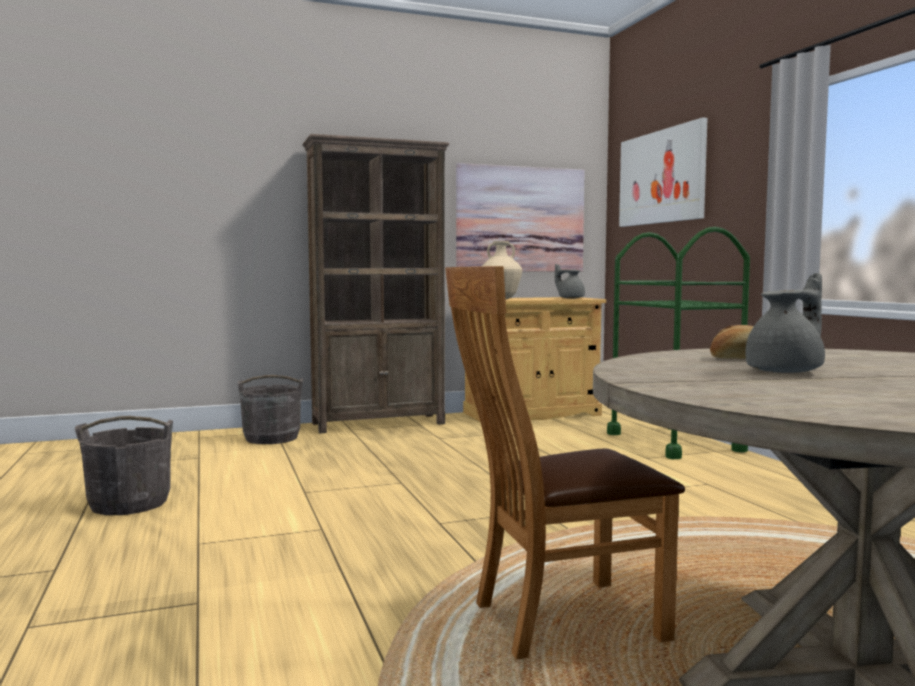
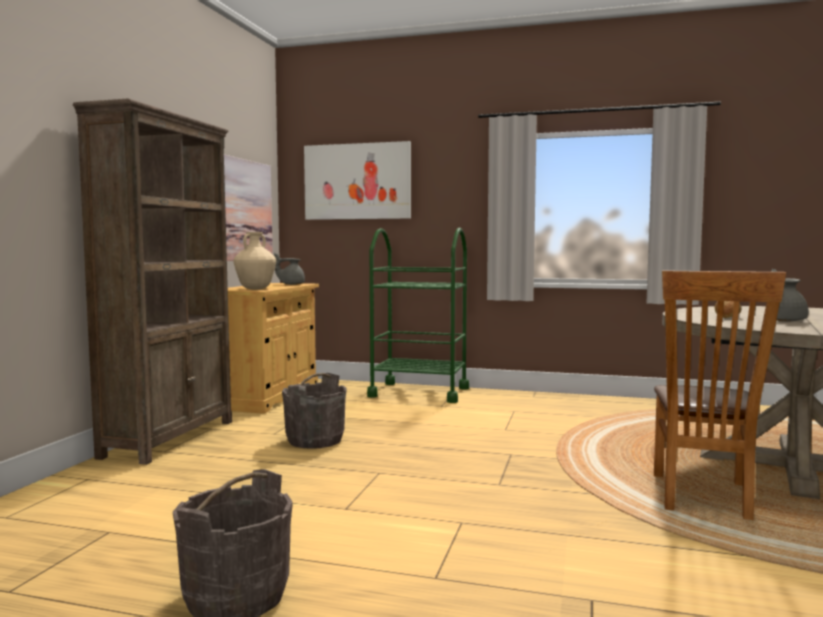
camera: 55 degrees left, 0 degrees up
(271, 438) = (112, 485): grey bucket -> grey bucket (315, 440)

